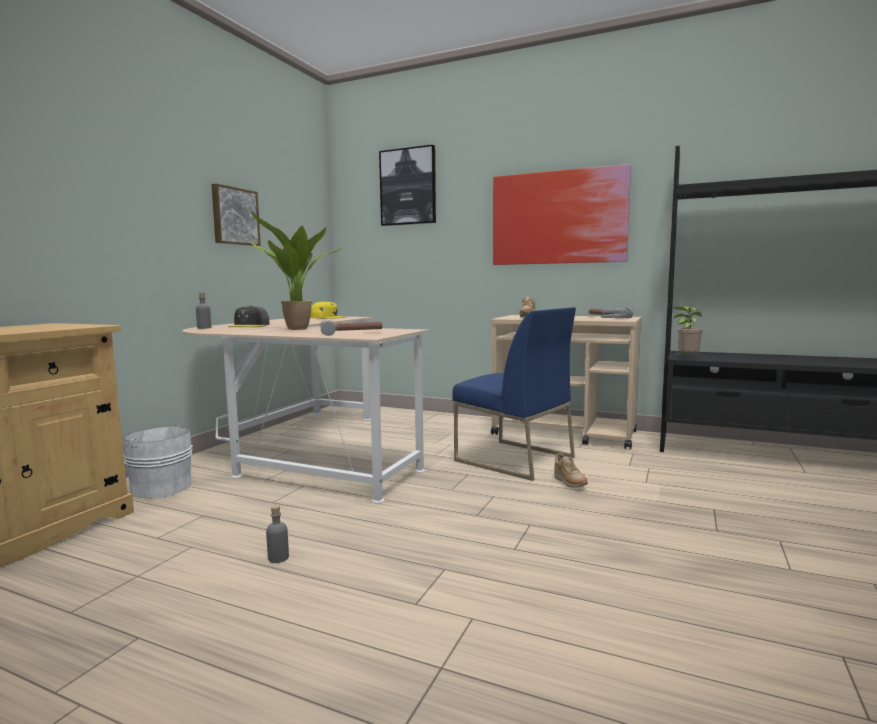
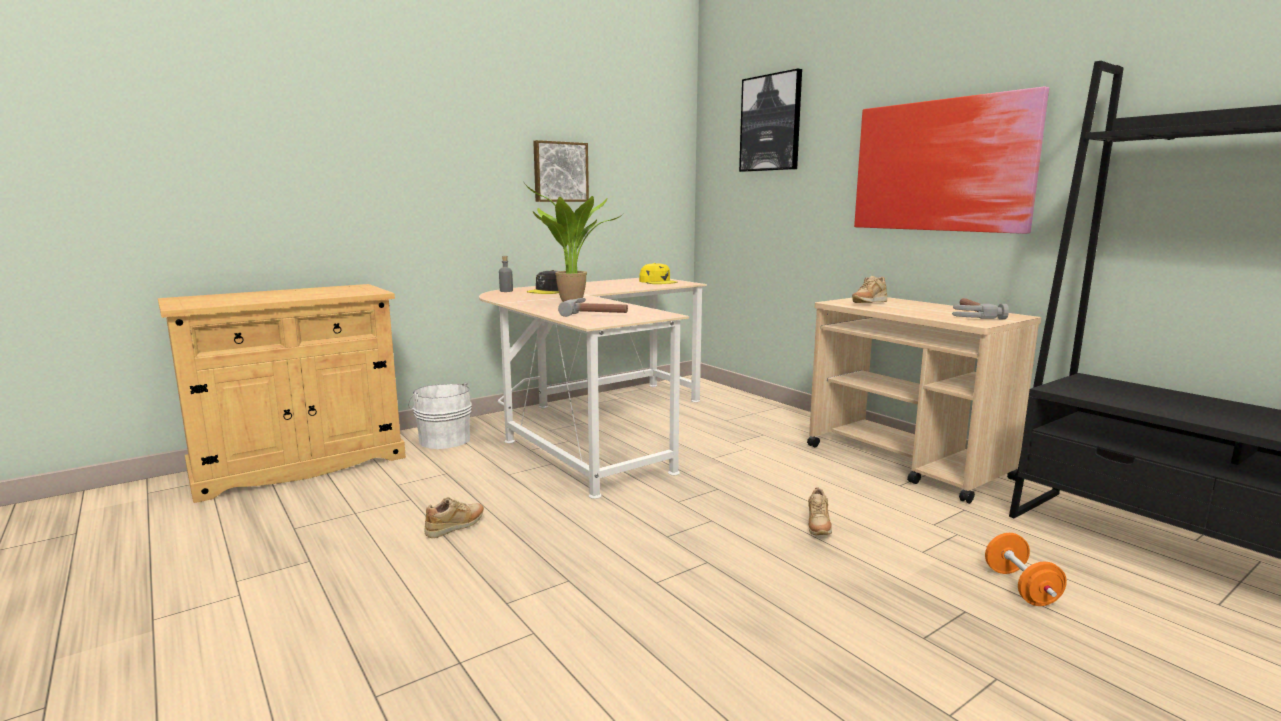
camera: 30 degrees right, 5 degrees up
(278, 558) = (456, 527): grey bottle -> beige shoe
(513, 459) = (792, 482): blue chair -> none
(686, 358) = (1062, 391): potted plant -> none
(720, 488) = (1021, 588): none -> orange dumbbell

